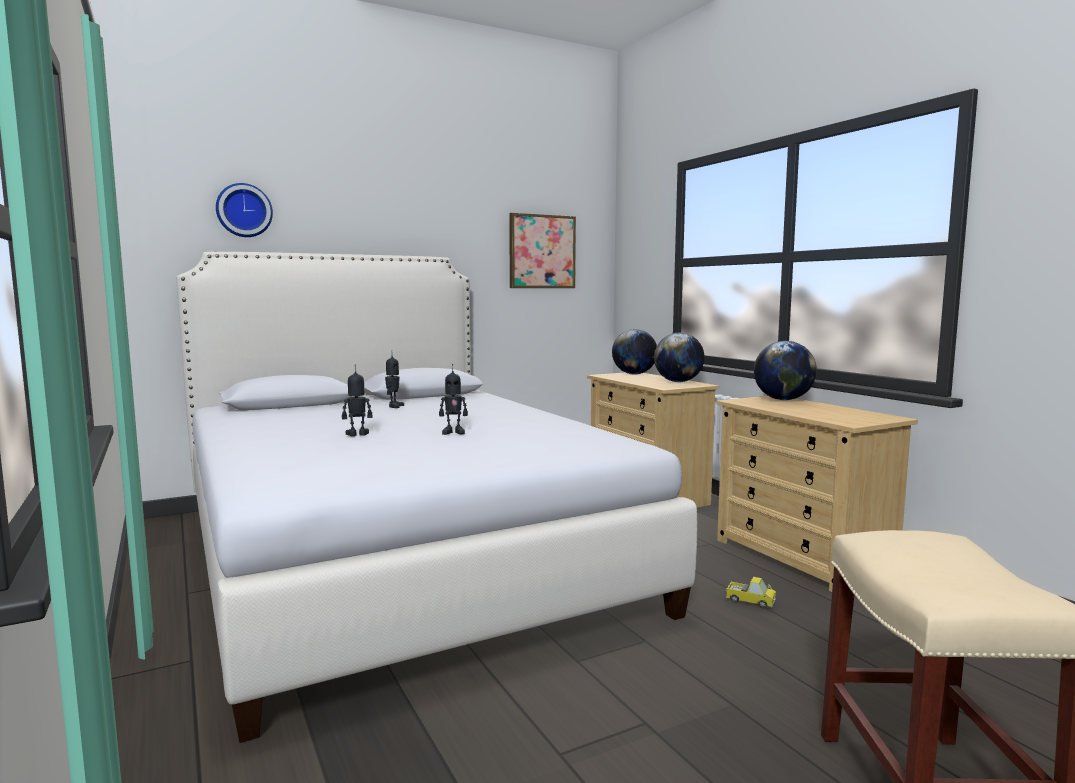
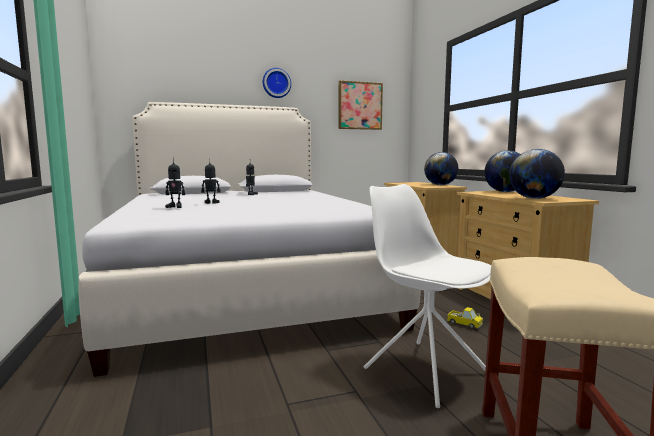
camera: 10 degrees right, 0 degrees up
(244, 210) = (173, 78): wall clock -> wall clock (276, 83)
(453, 432) = (272, 204): toy robot -> toy robot (175, 207)
(634, 374) = (415, 182): globe -> globe (534, 198)
(724, 680) = (424, 370): none -> white chair

